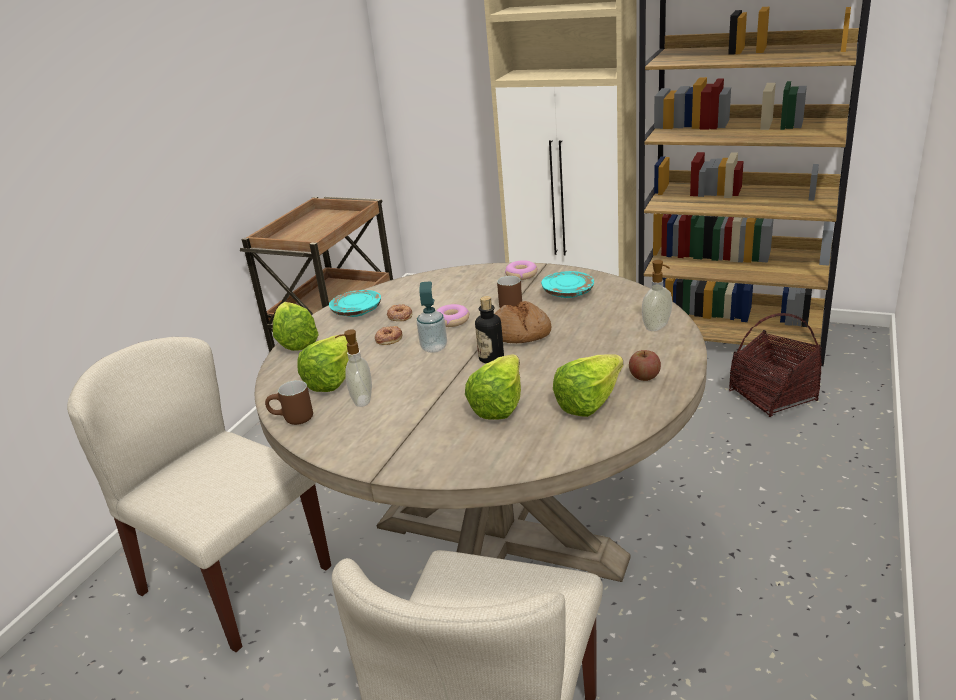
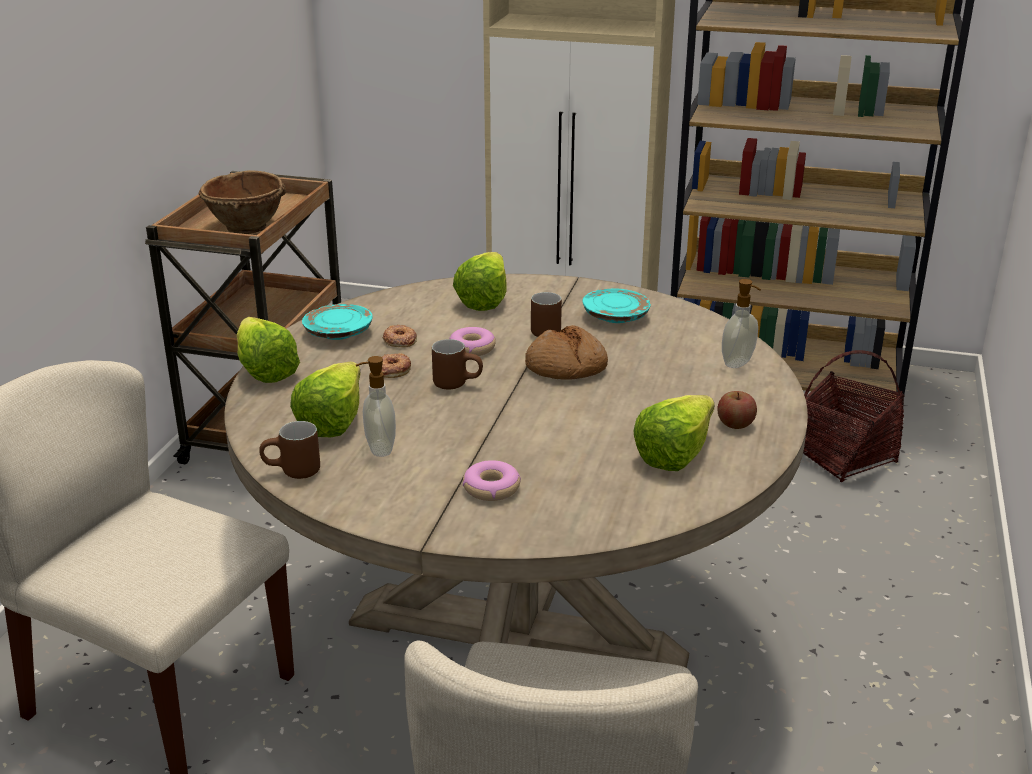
camera: 10 degrees left, 0 degrees up
(314, 237) = (246, 228): none -> brown bowl
(434, 348) = (457, 383): soap dispenser -> brown mug
(491, 358) = (536, 398): bottle -> none
(503, 402) = (567, 453): lettuce -> lettuce (488, 298)
(521, 275) = (549, 291): donut -> donut (491, 488)

